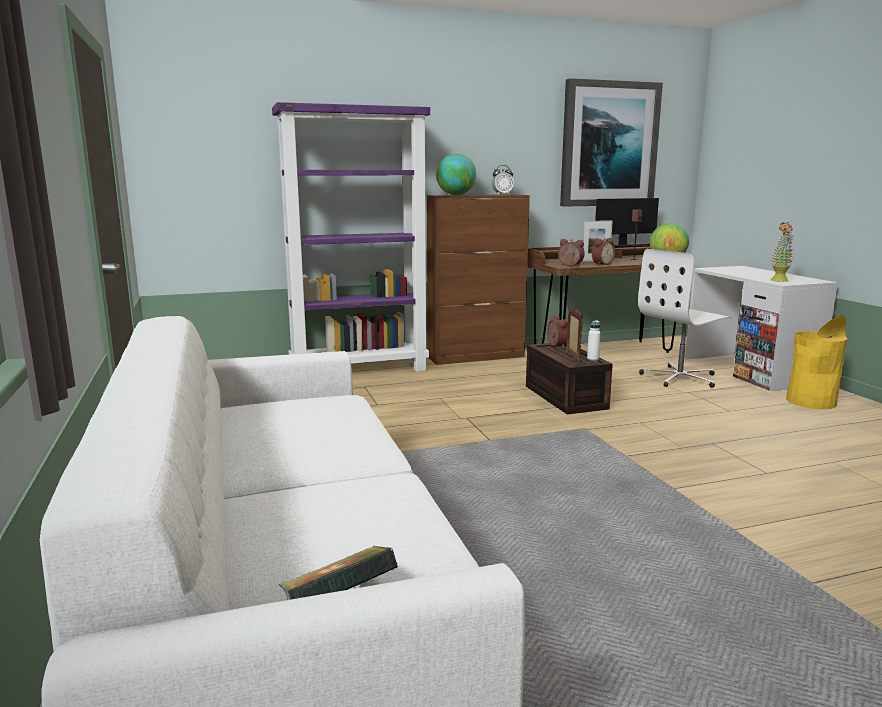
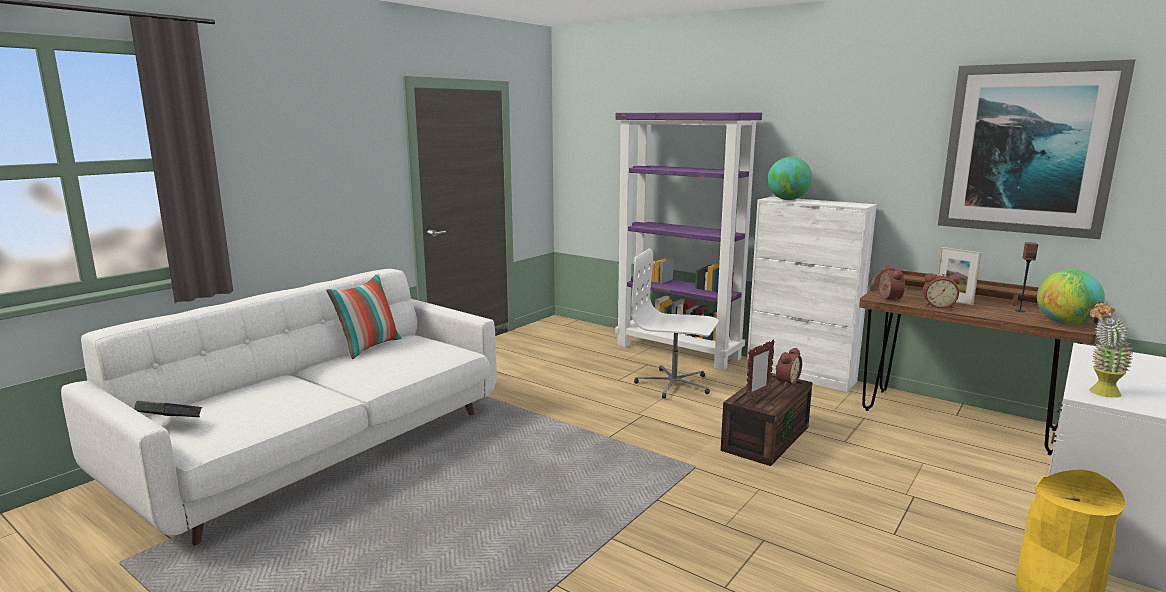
camera: 55 degrees right, 0 degrees up
(235, 431) = (369, 347): none -> pillow
(476, 357) = (801, 375): brown cabinet -> white cabinet
(502, 194) = (843, 203): alarm clock -> none
(592, 359) = (770, 405): white bottle -> none
(623, 247) = (1030, 291): monitor -> none
(680, 378) = (958, 482): white office chair -> white office chair (674, 384)

